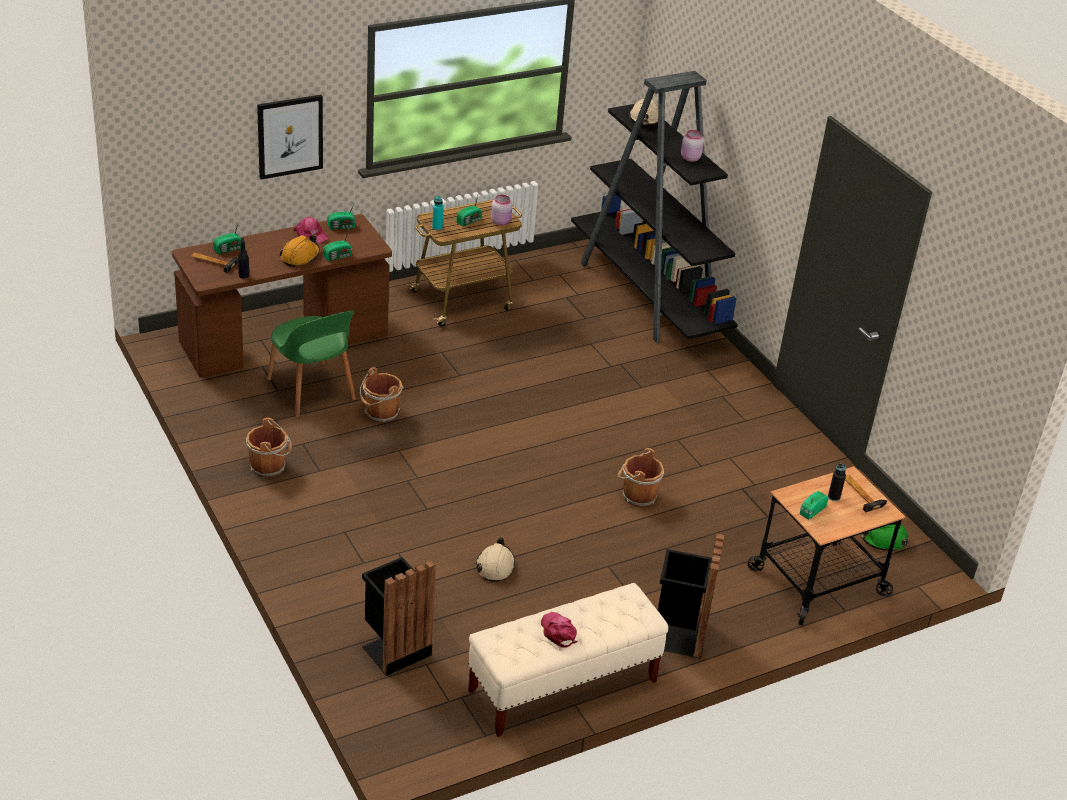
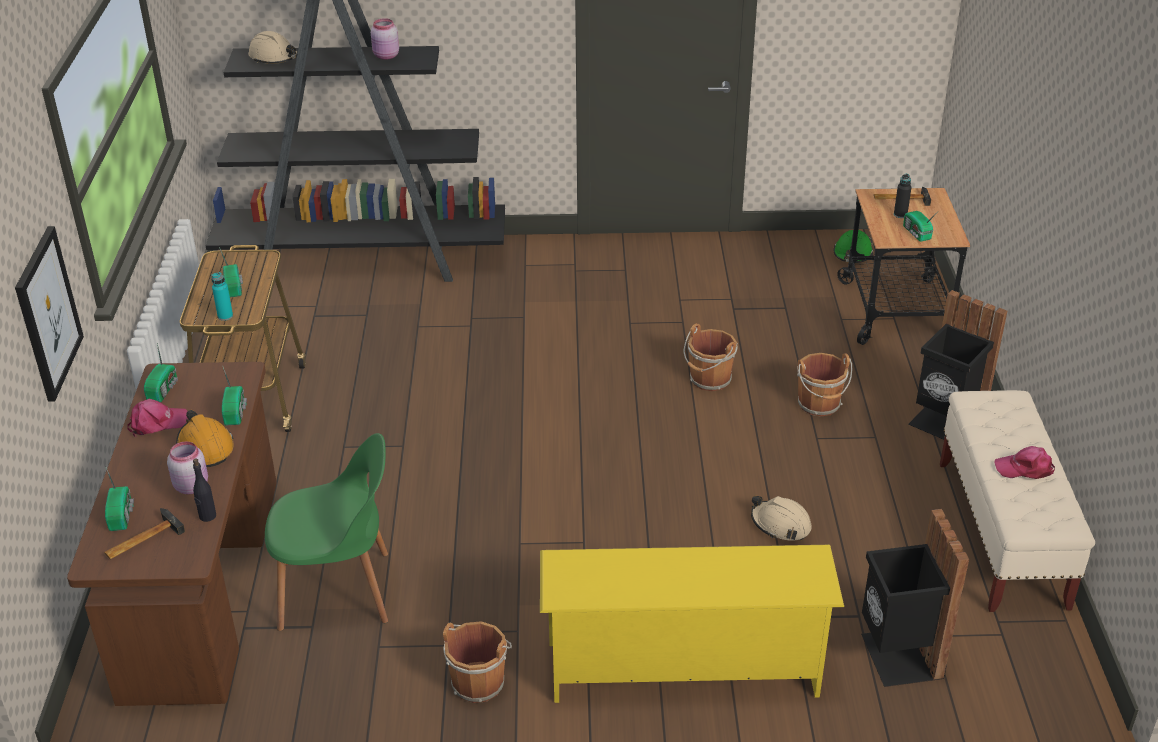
camera: 60 degrees left, 0 degrees up
(324, 549) = (683, 671): none -> yellow shoe rack
(380, 413) = (433, 538): brown bucket -> brown bucket (819, 405)
(501, 222) = (259, 263): pink jar -> pink jar (191, 485)

